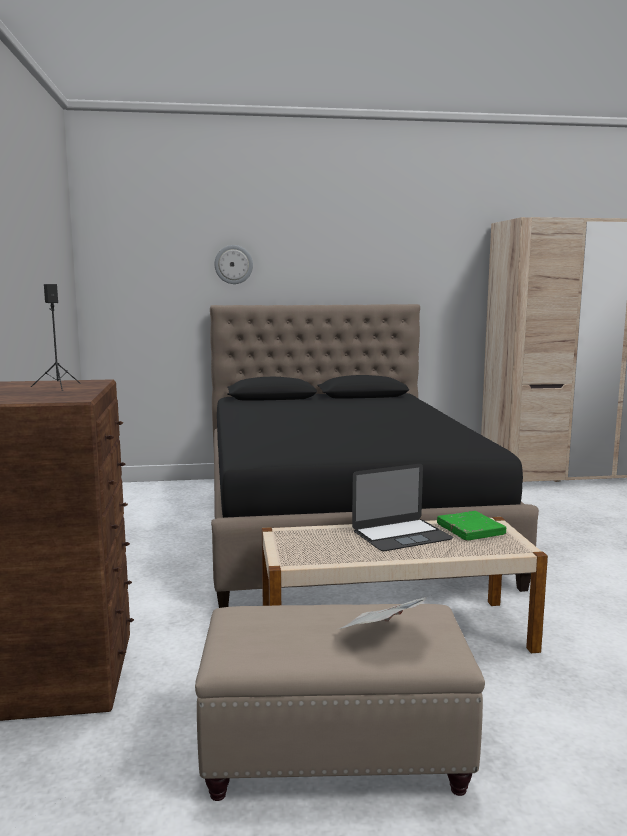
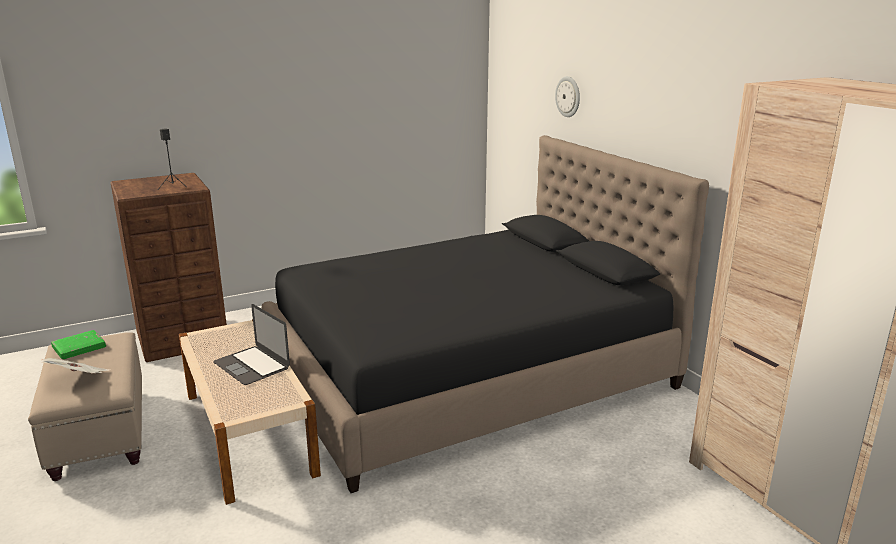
camera: 70 degrees right, 10 degrees up
(470, 530) = (271, 391): green book -> green book (79, 348)

